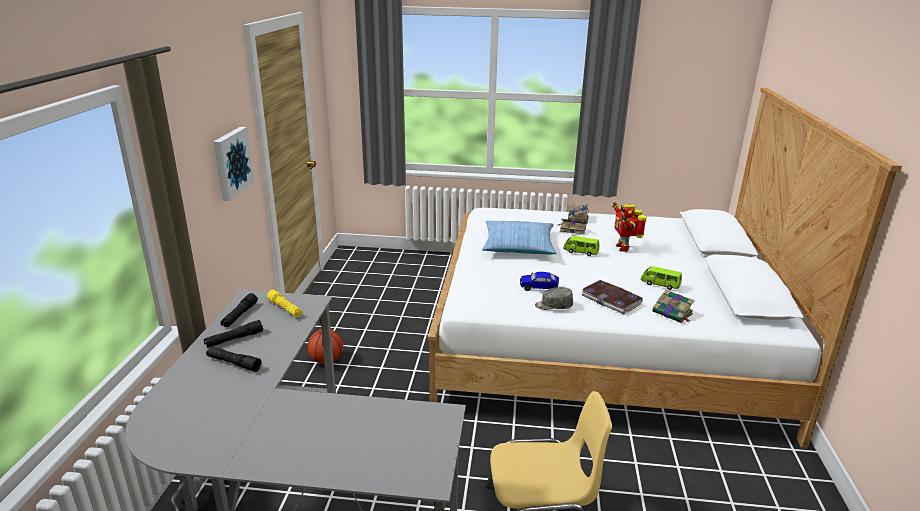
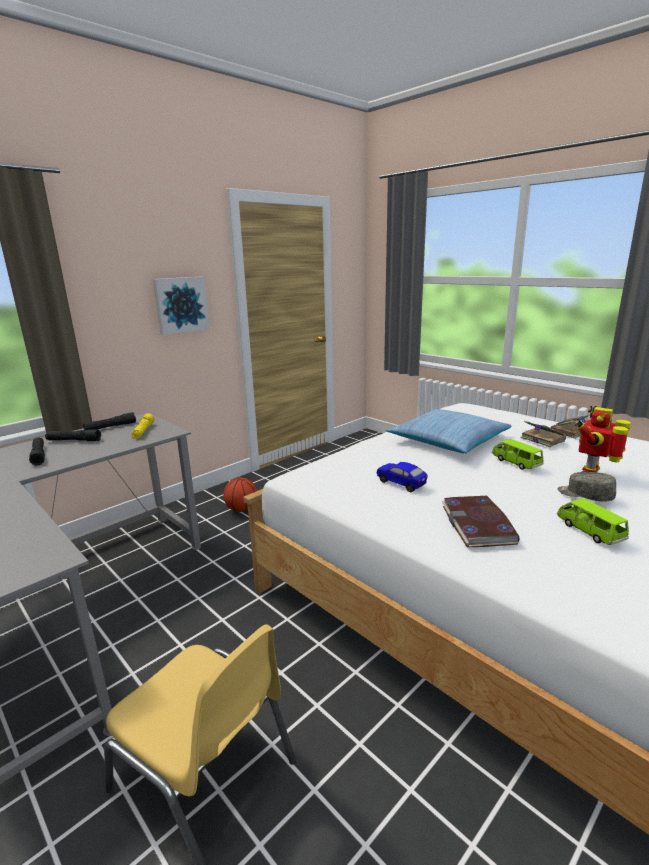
camera: 40 degrees right, 5 degrees down
(553, 306) = (388, 506): grey cap -> grey cap (585, 495)
(673, 313) = (556, 576): book -> none

